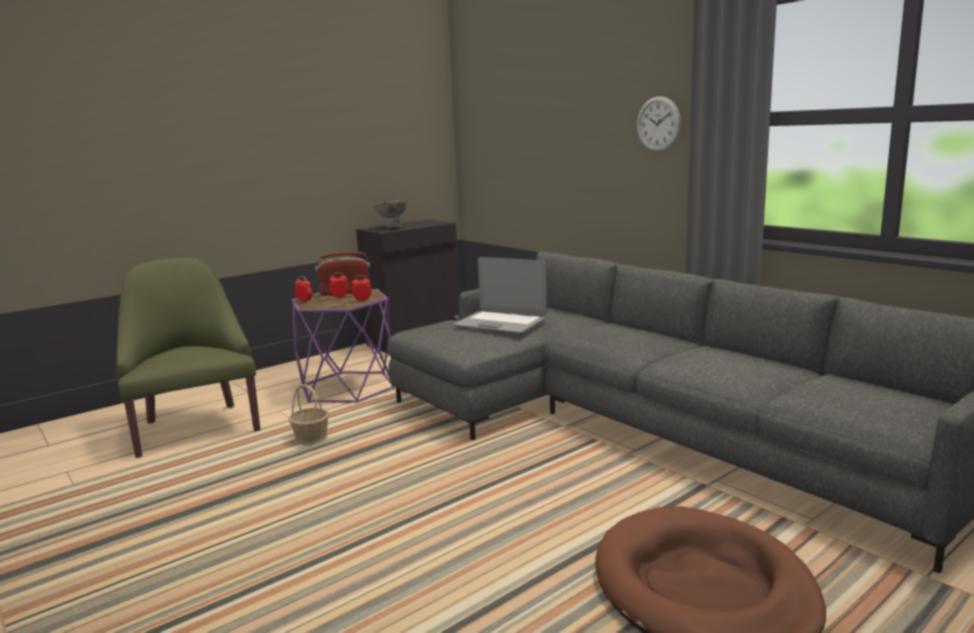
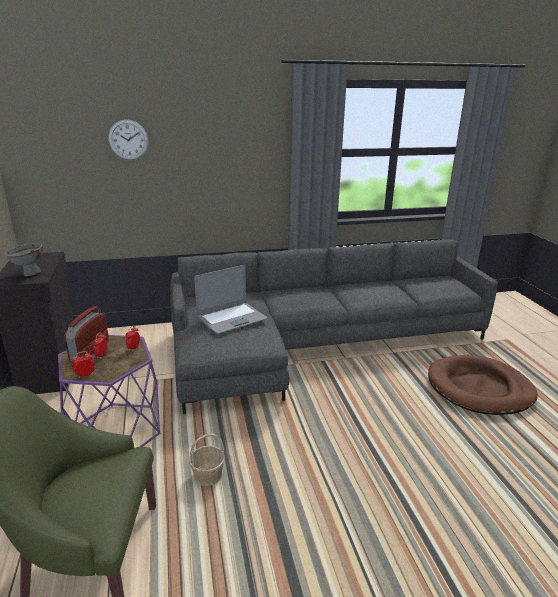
camera: 65 degrees left, 10 degrees up
(658, 124) = (253, 155): wall clock -> wall clock (128, 140)

